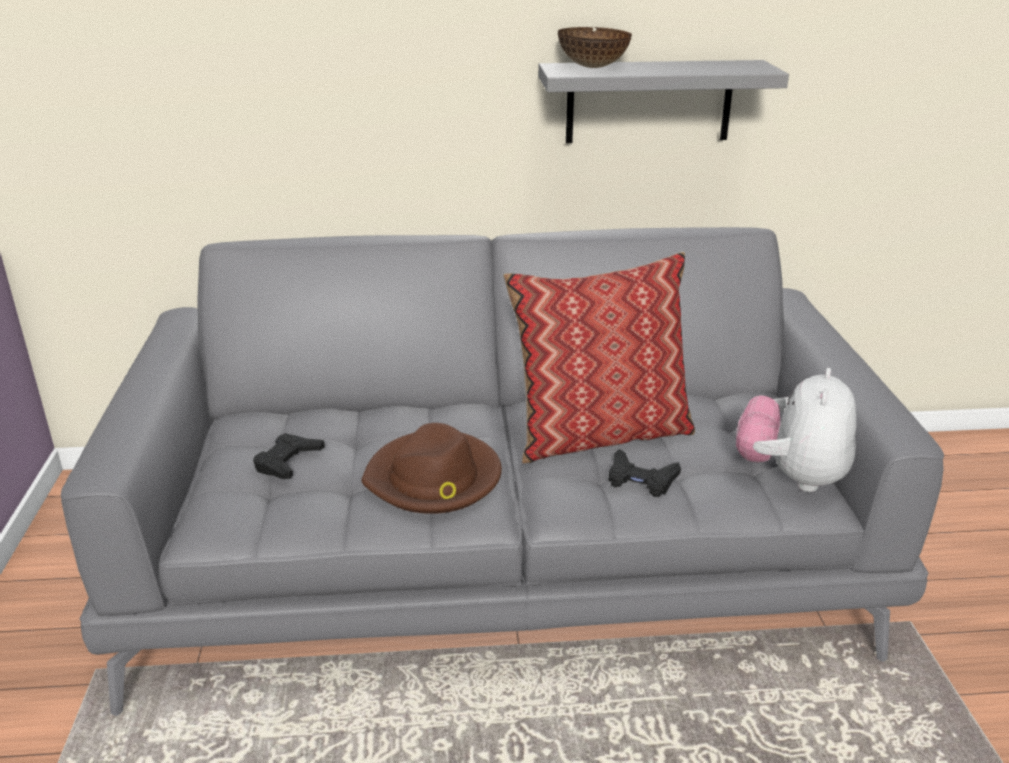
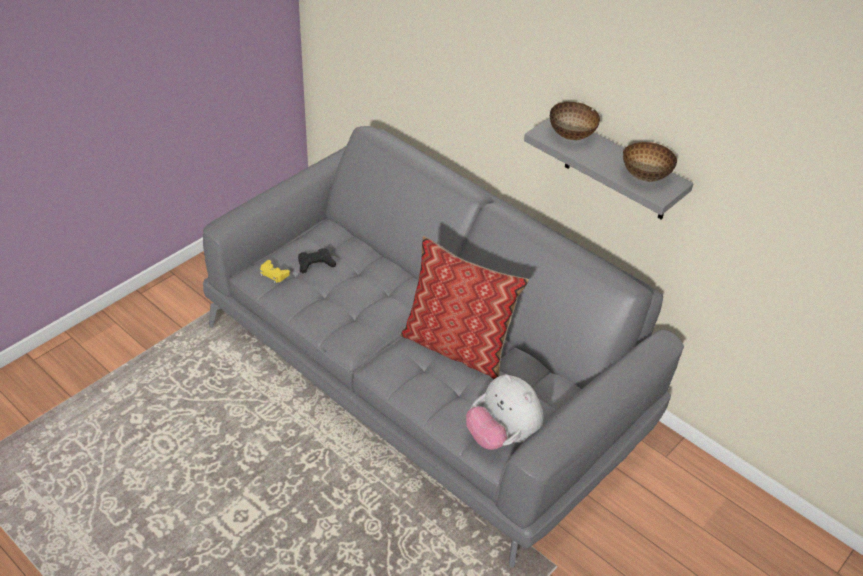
camera: 45 degrees right, 15 degrees up
(241, 508) = (273, 274): none -> yellow game controller
(434, 478) = (355, 315): brown hat -> none
(641, 479) = (433, 382): black game controller -> none
(722, 66) = (646, 176): none -> bowl
(791, 476) = (502, 436): plush toy -> plush toy turned 105 degrees counterclockwise

